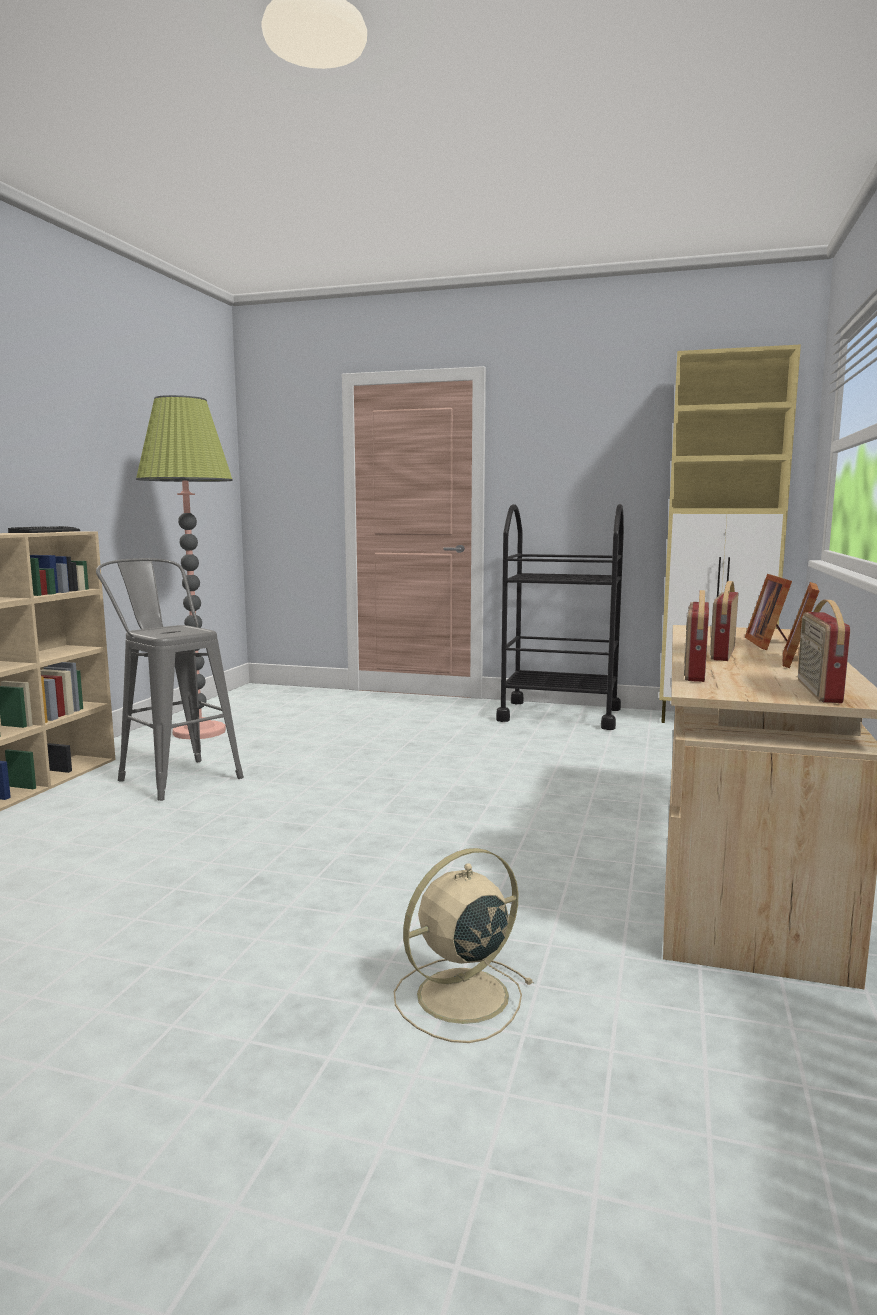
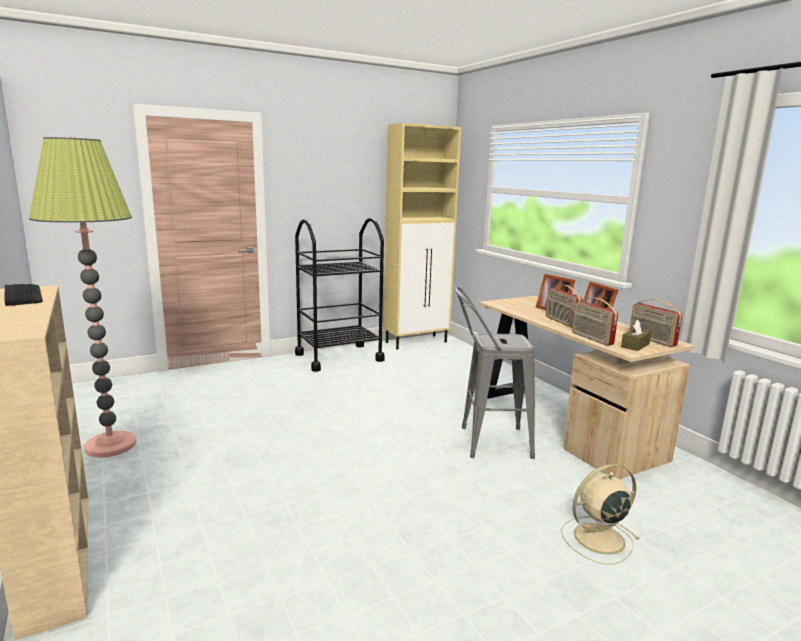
camera: 45 degrees left, 5 degrees up
(175, 776) = (181, 490): grey stool -> grey stool (486, 442)
(459, 997) = (597, 539): beige fan -> beige fan turned 60 degrees clockwise
(746, 689) = (635, 345): none -> brown tissue box

